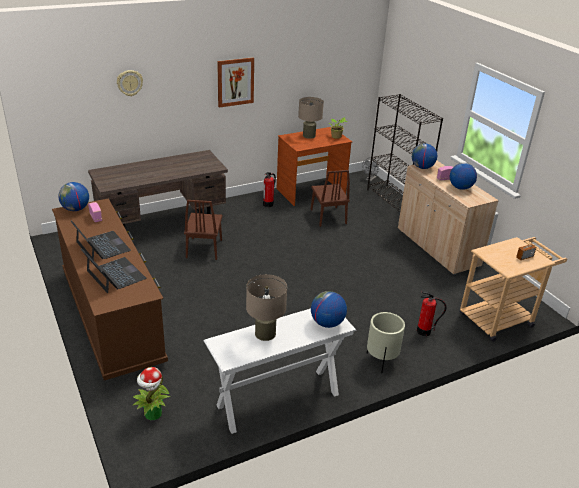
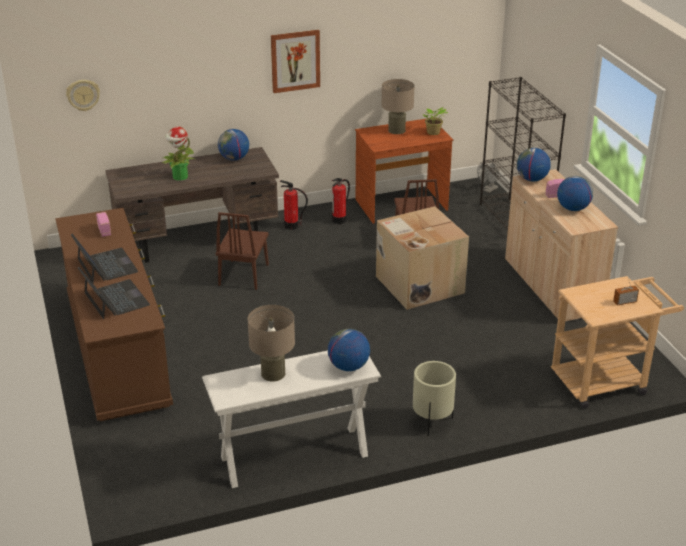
camera: 10 degrees right, 0 degrees up
(75, 209) = (82, 220): globe -> globe (234, 158)
(129, 83) = (158, 64): wall clock -> wall clock (83, 95)
(153, 414) = (147, 461): potted plant -> potted plant (180, 177)
(339, 250) = (418, 284): none -> cardboard box
(423, 331) = (497, 391): fire extinguisher -> fire extinguisher (291, 226)

